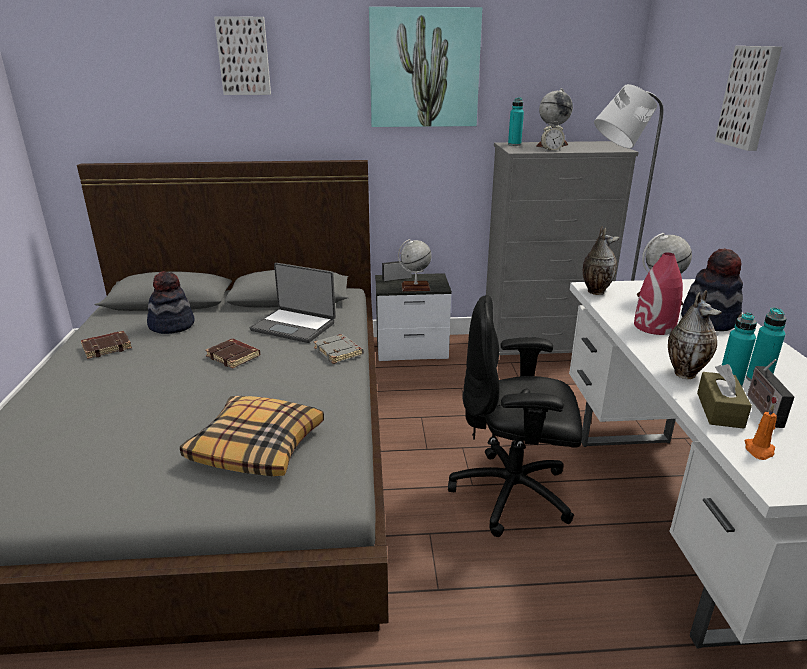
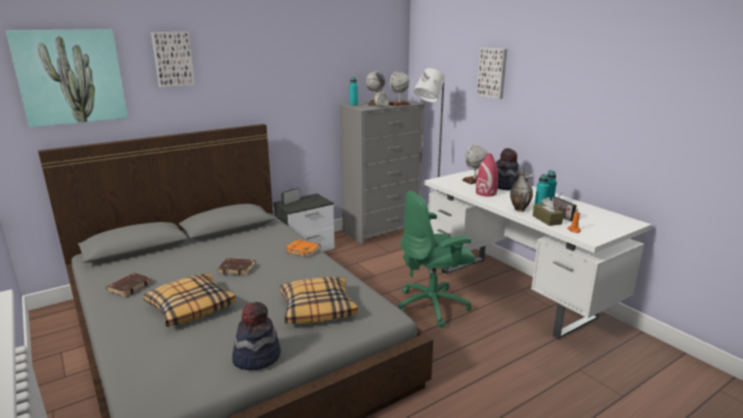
camera: 30 degrees left, 5 degrees down
(127, 393) = (190, 307): none -> pillow
(172, 325) = (162, 262): hat -> hat (257, 357)
(294, 326) = (255, 243): laptop -> none
(339, 352) = (303, 250): grey book -> orange book
(415, 287) = (309, 204): globe -> globe (399, 104)
(424, 68) = (294, 61): picture -> picture (71, 77)
(513, 494) = (433, 306): black office chair -> green office chair
(595, 291) = (441, 182): vase -> none

